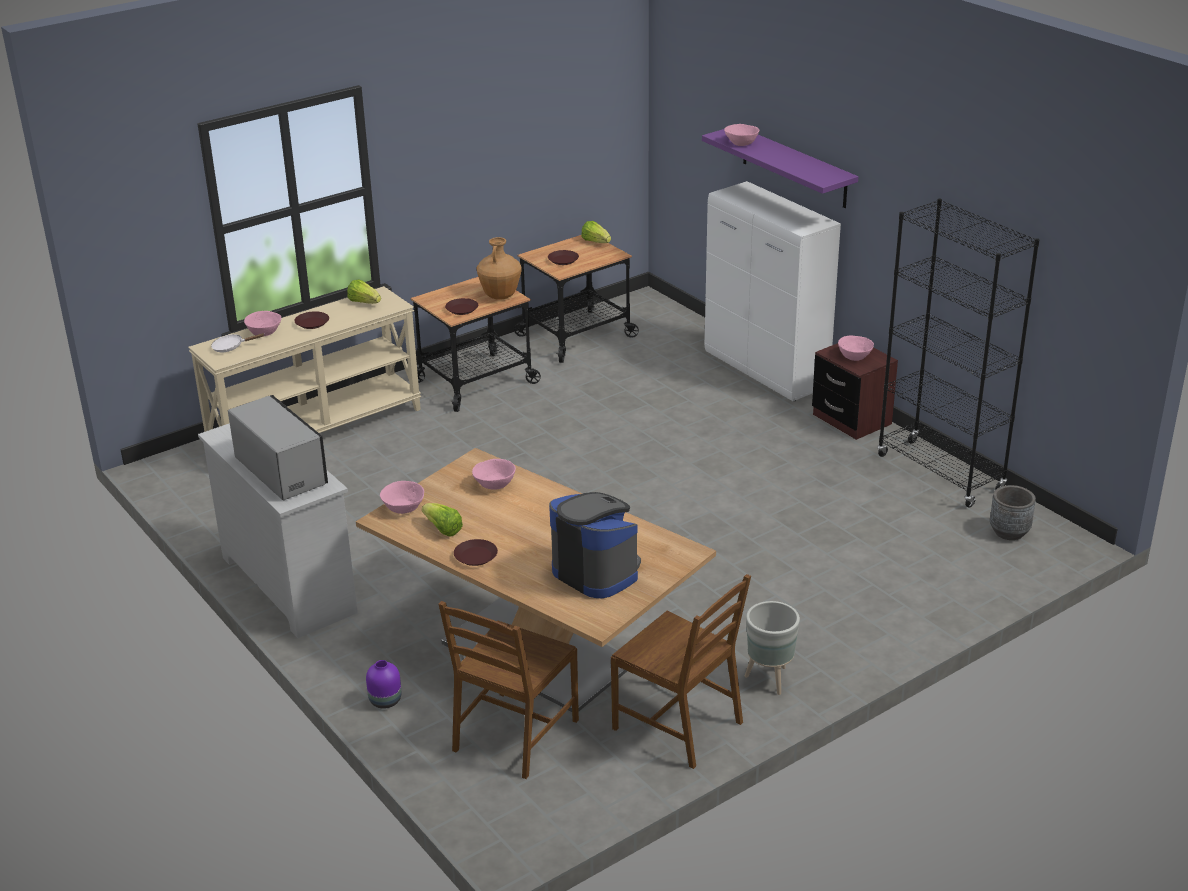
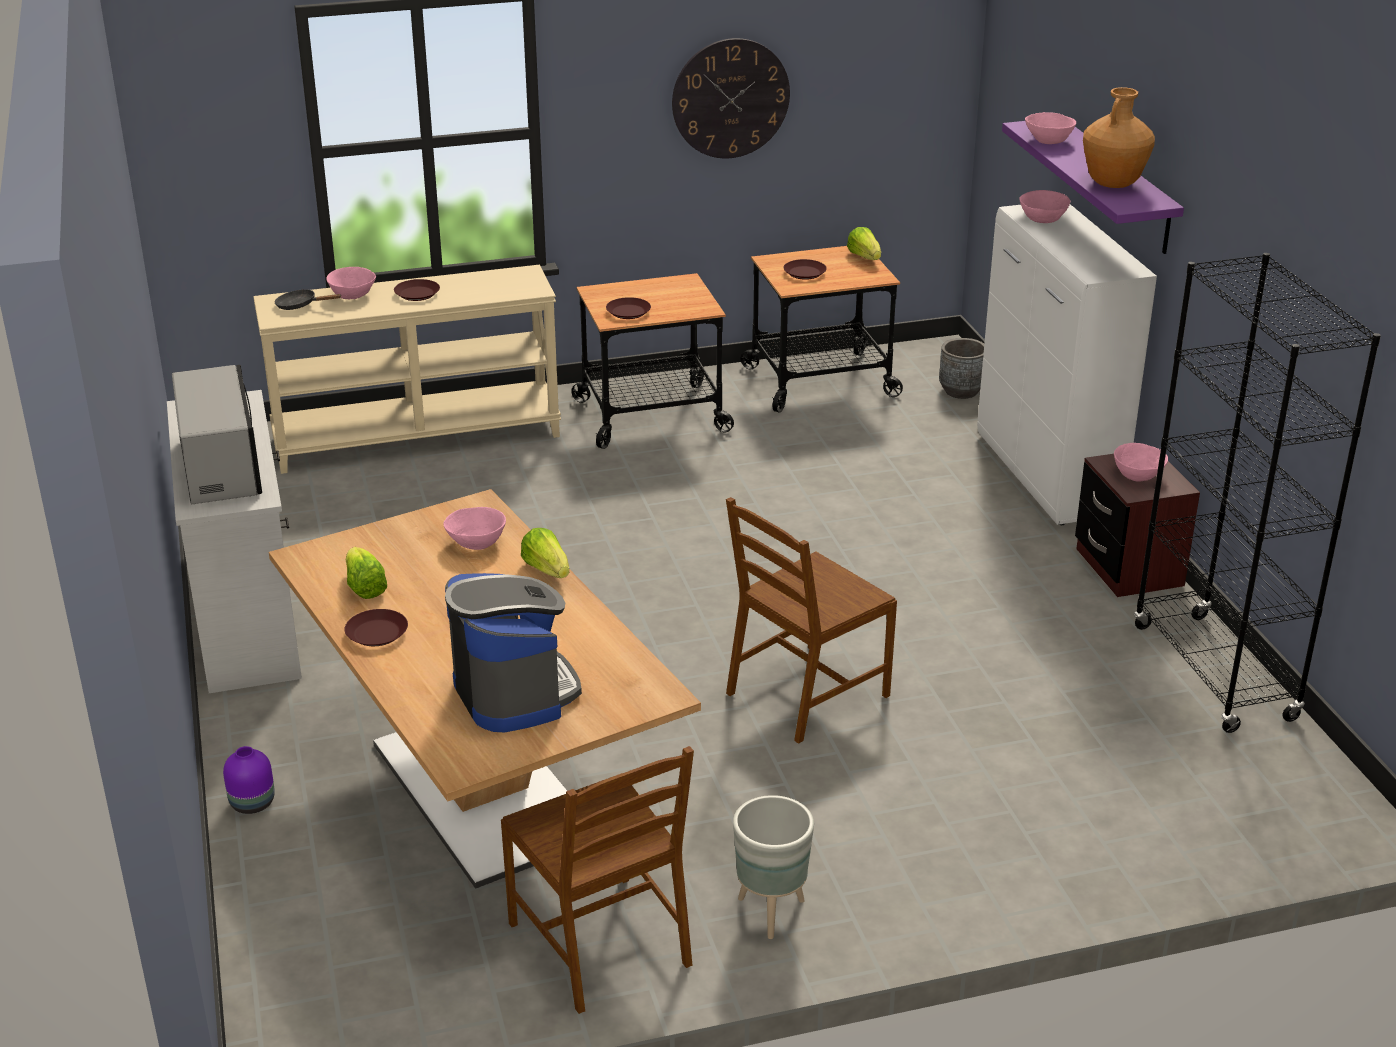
camera: 20 degrees right, 0 degrees up
(231, 347) = (300, 306): white frying pan -> black frying pan
(364, 302) = (499, 280): lettuce -> lettuce (547, 570)
(403, 508) = (338, 548): pink bowl -> pink bowl (1042, 219)
(494, 144) = (730, 98): none -> wall clock
(500, 296) = (689, 304): brown vase -> brown vase (1112, 184)
(514, 735) = (377, 896): brown chair -> brown chair (806, 694)
(1009, 532) = (1269, 784): grey planter -> grey planter (961, 391)

